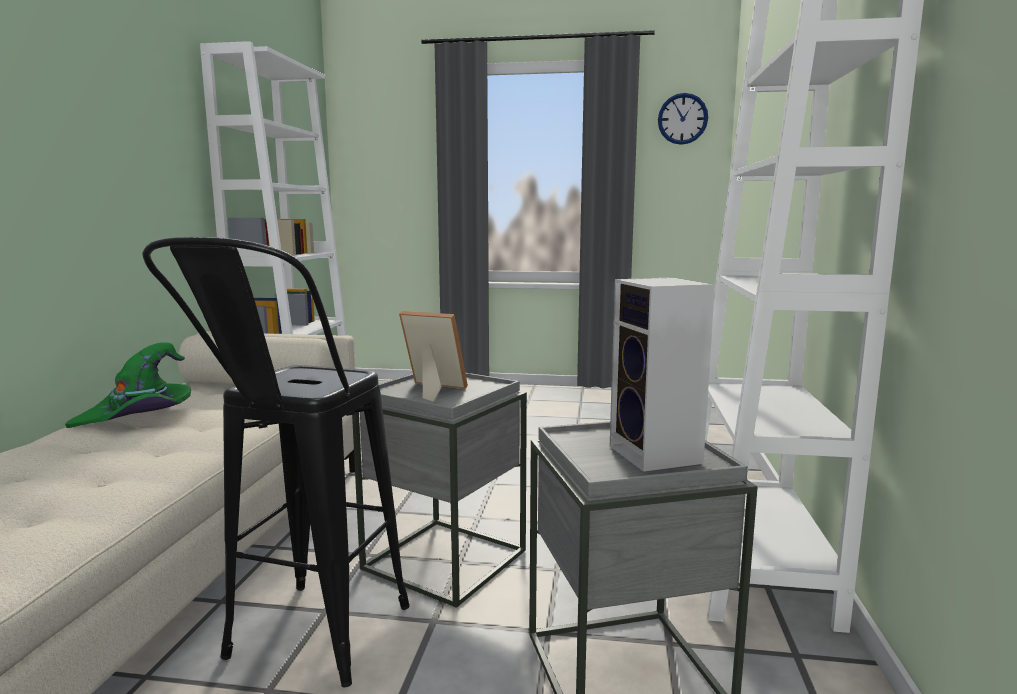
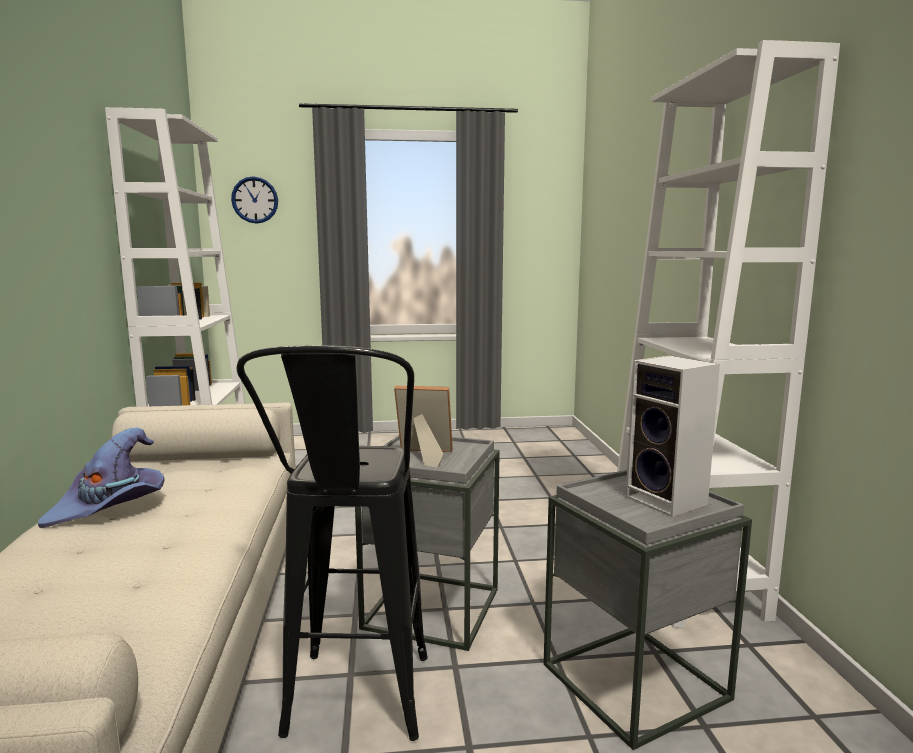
camera: 15 degrees left, 0 degrees up
(138, 416) = (110, 506): green hat -> purple hat
(682, 119) = (541, 187): wall clock -> wall clock (255, 200)

